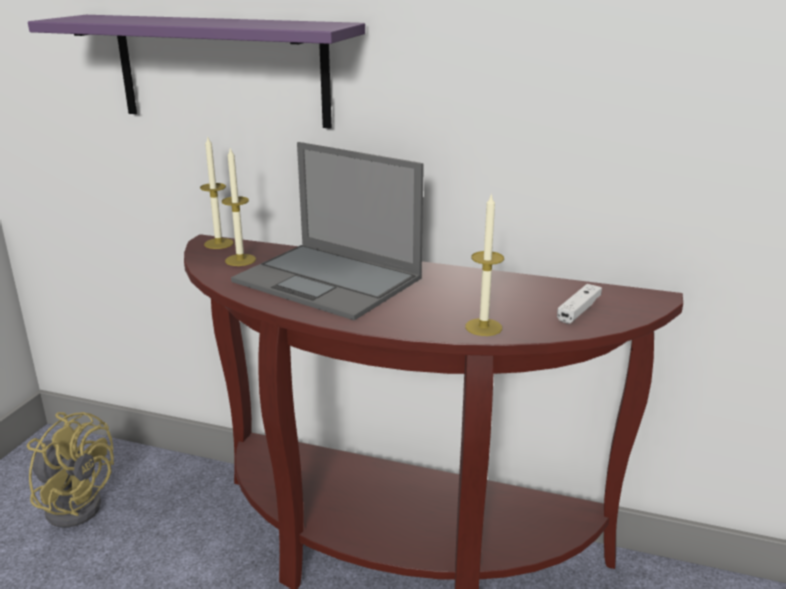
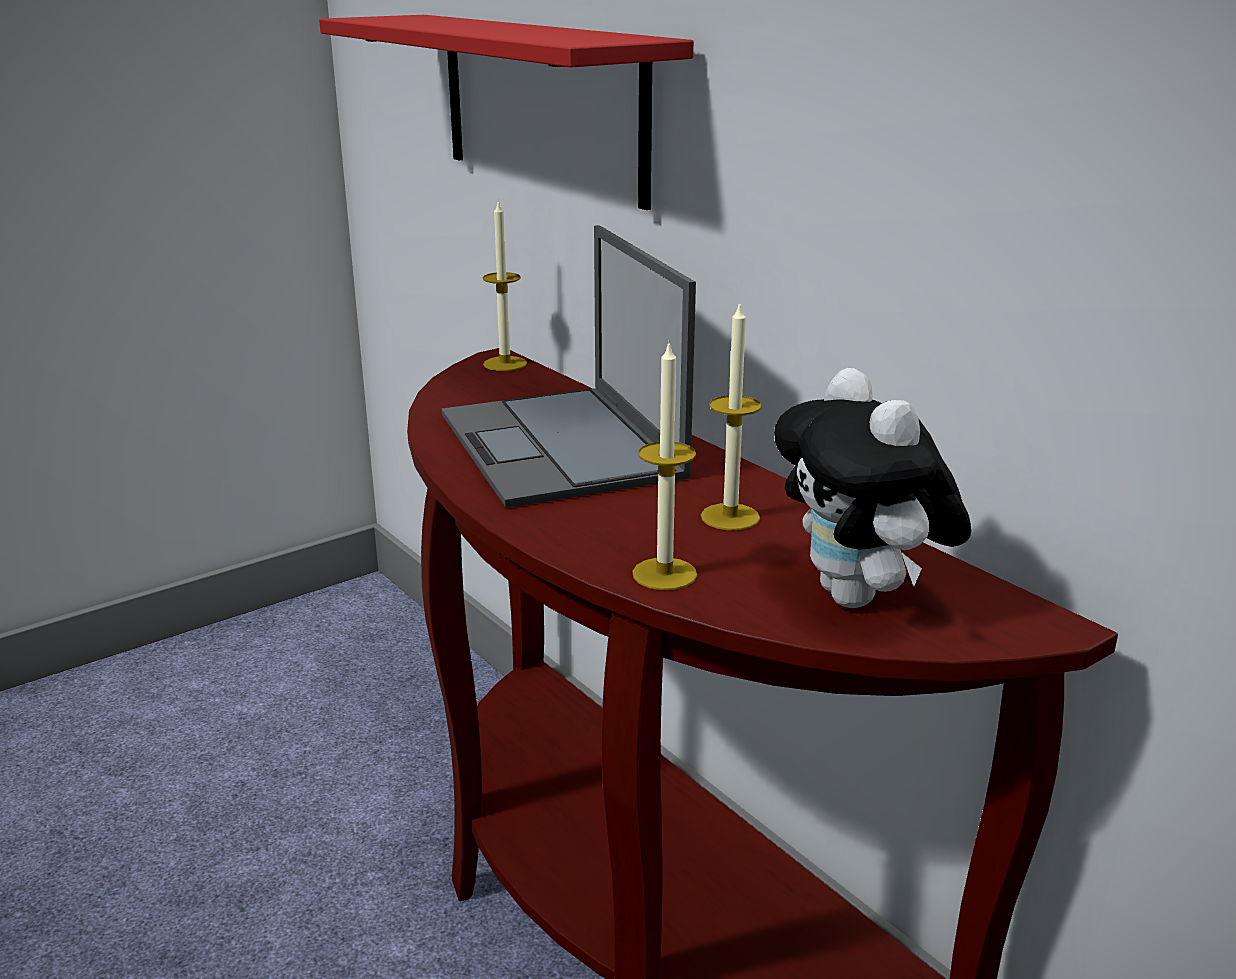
camera: 35 degrees right, 0 degrees up
(75, 502) = (326, 676): yellow fan -> none
(222, 70) = (541, 105): purple shelf -> red shelf
(240, 260) = (496, 391): candle -> candle (730, 517)
(578, 310) = (860, 599): white game controller -> plush toy

